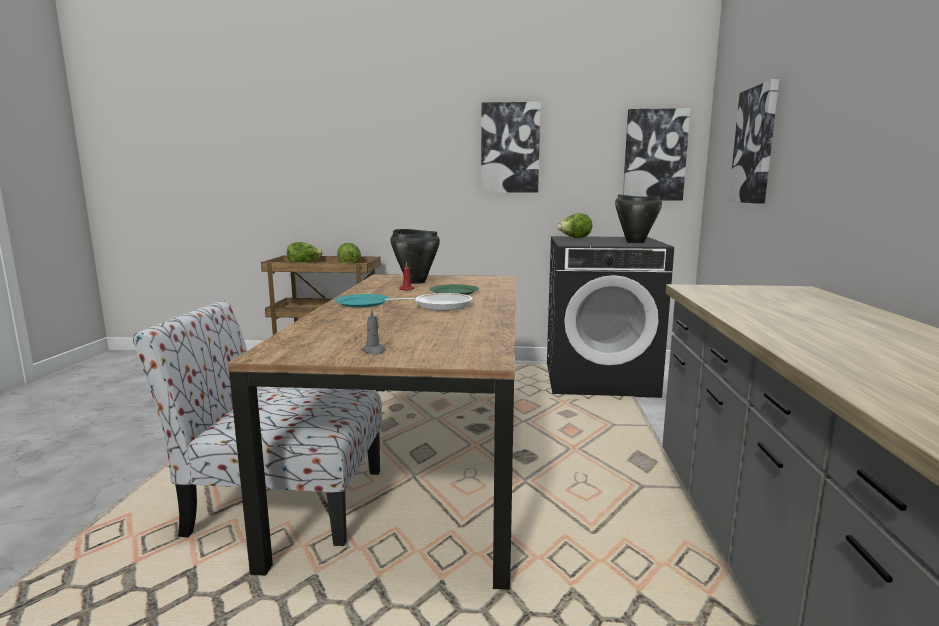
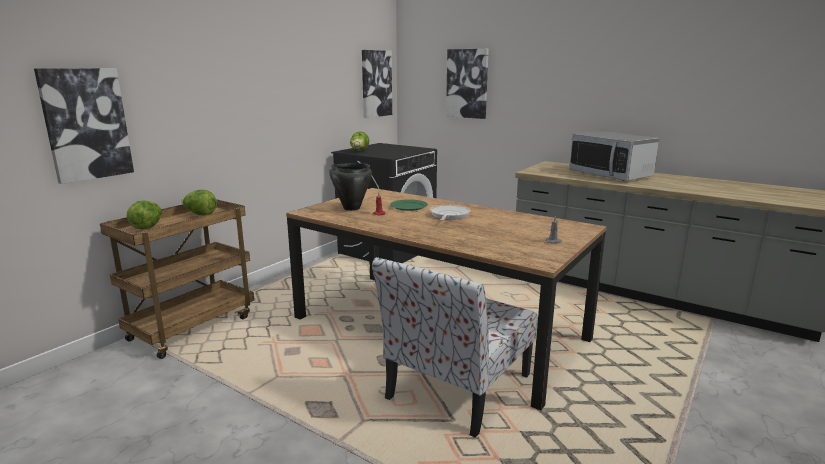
camera: 60 degrees left, 5 degrees up
(362, 303) = (412, 229): turquoise plate -> none
(510, 148) = (298, 80): picture -> picture (86, 124)
(635, 242) = (405, 148): black cooking pot -> none
(815, 318) = (610, 175): none -> microwave

